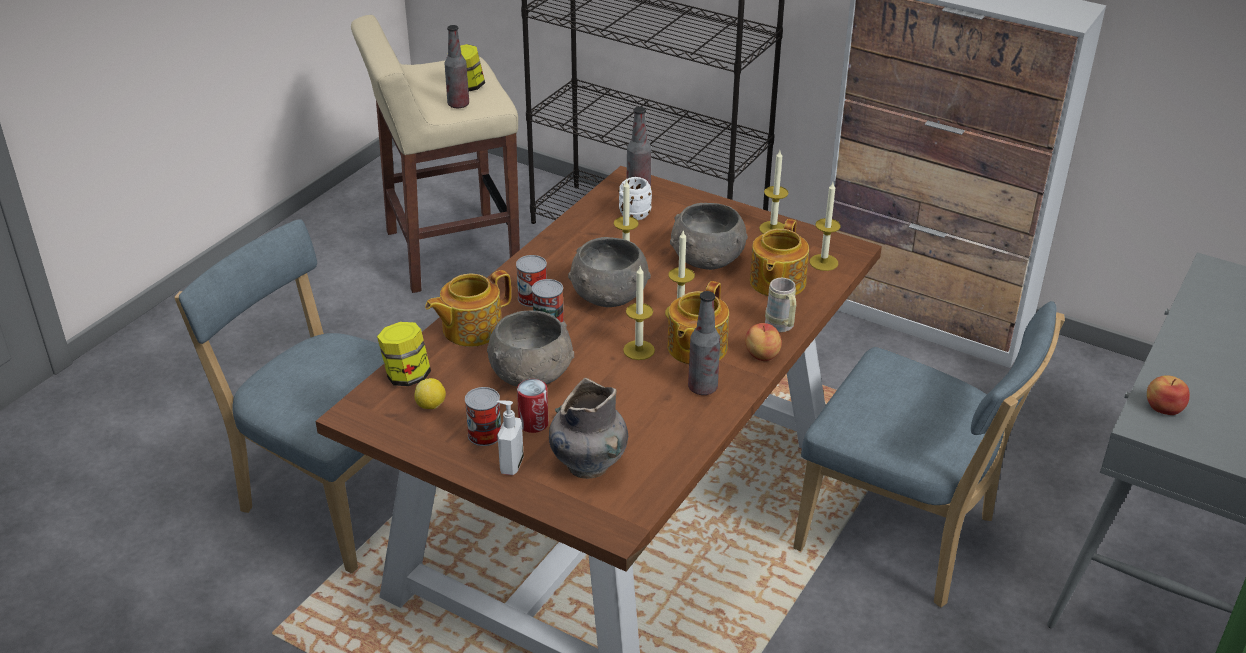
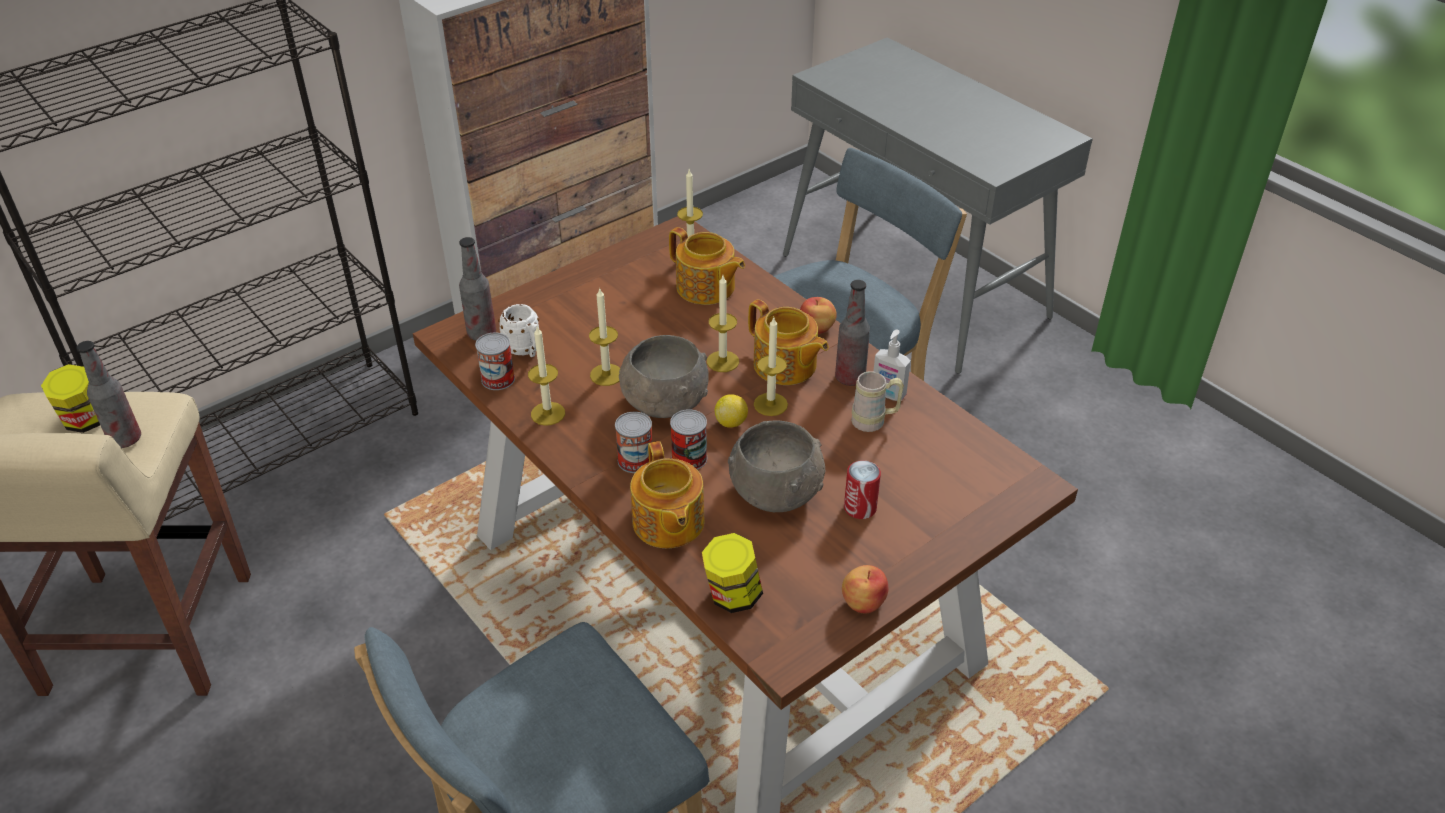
camera: 70 degrees left, 5 degrees up
(431, 406) = (797, 584): lemon -> lemon (731, 422)
(484, 434) = (864, 549): can -> can (498, 379)
(510, 464) = (920, 539): soap dispenser -> soap dispenser (888, 394)
(587, 465) = (939, 483): grey vase -> none
(706, 259) = (639, 320): grey bowl -> none
(773, 229) = (614, 265): candle -> candle (548, 413)
(781, 328) = (780, 305): beige mug -> beige mug (875, 422)
(1163, 408) = (976, 156): apple -> apple (863, 602)

